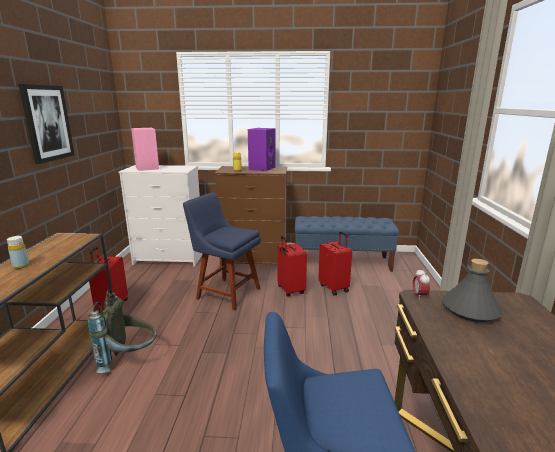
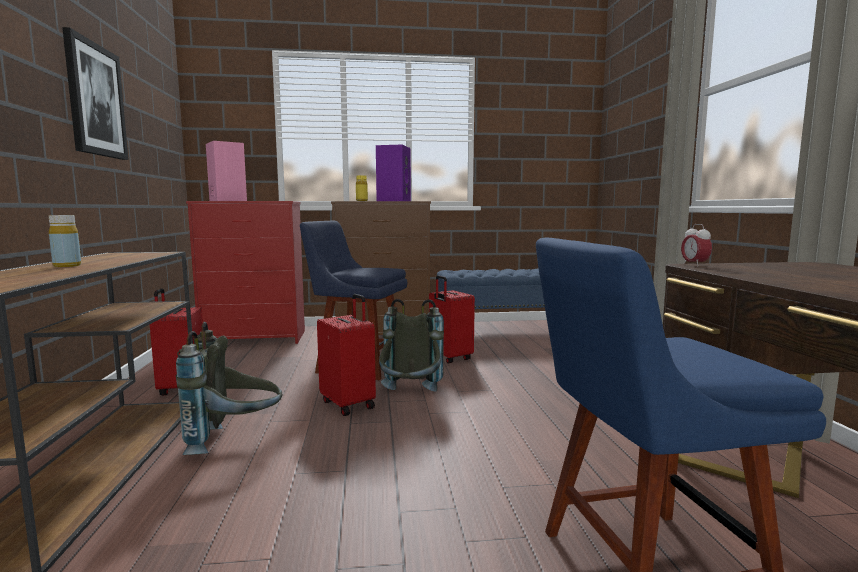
camera: 10 degrees left, 10 degrees down
(169, 258) = (255, 338): white dresser -> red dresser
(248, 330) = (410, 397): none -> grey backpack
(334, 288) = (508, 352): red suitcase -> red suitcase (349, 404)
(470, 310) = (769, 268): grey bottle -> none

